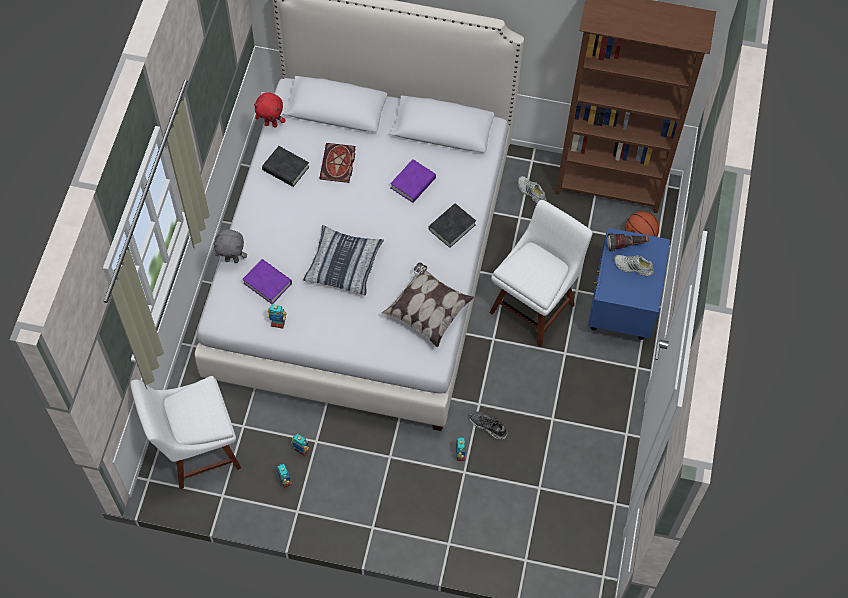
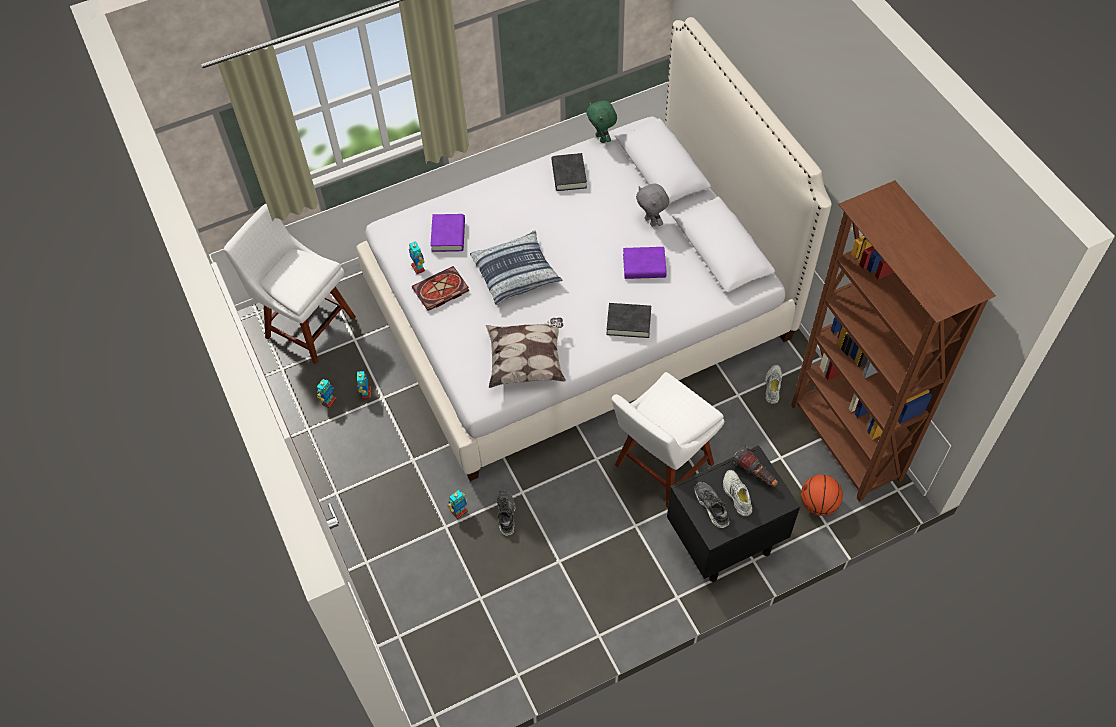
camera: 55 degrees right, 5 degrees down
(232, 259) = (450, 200): grey plush toy -> grey plush toy (651, 221)
(271, 124) = (601, 138): red plush toy -> green plush toy
(338, 165) = (608, 205): book -> book (440, 291)
(534, 305) = (660, 467): white chair -> white chair turned 135 degrees clockwise
(621, 311) = (723, 542): blue nightstand -> black nightstand
(629, 287) = (711, 506): none -> shoe

